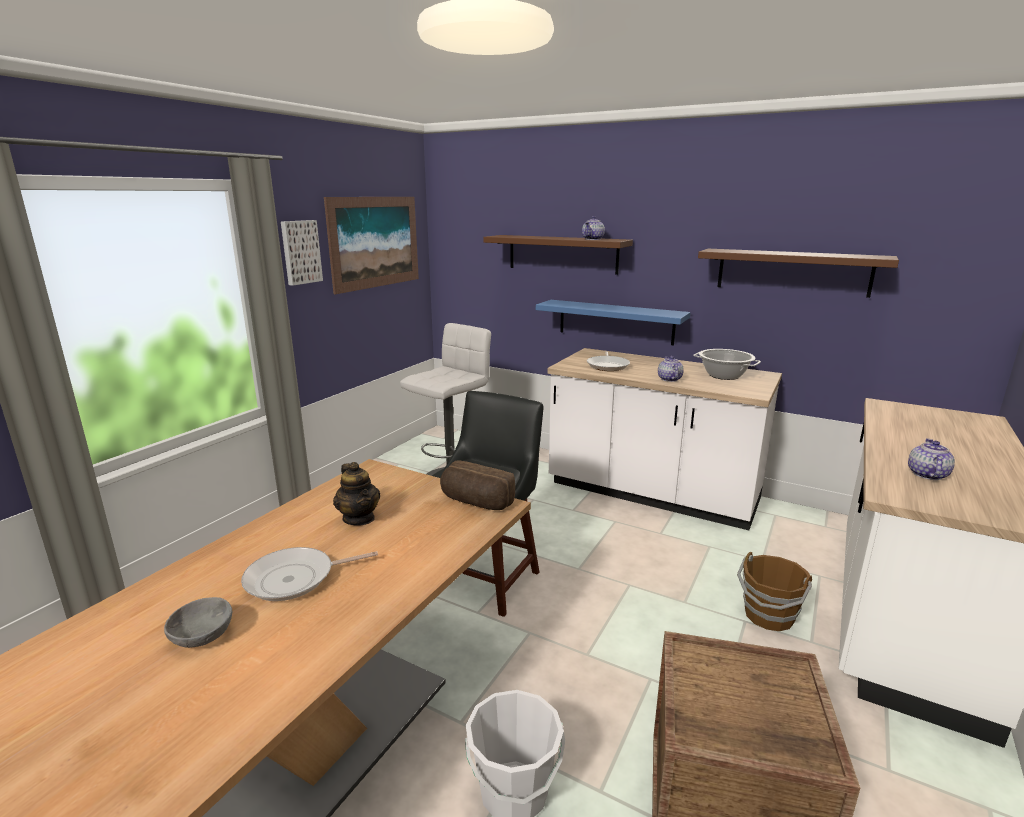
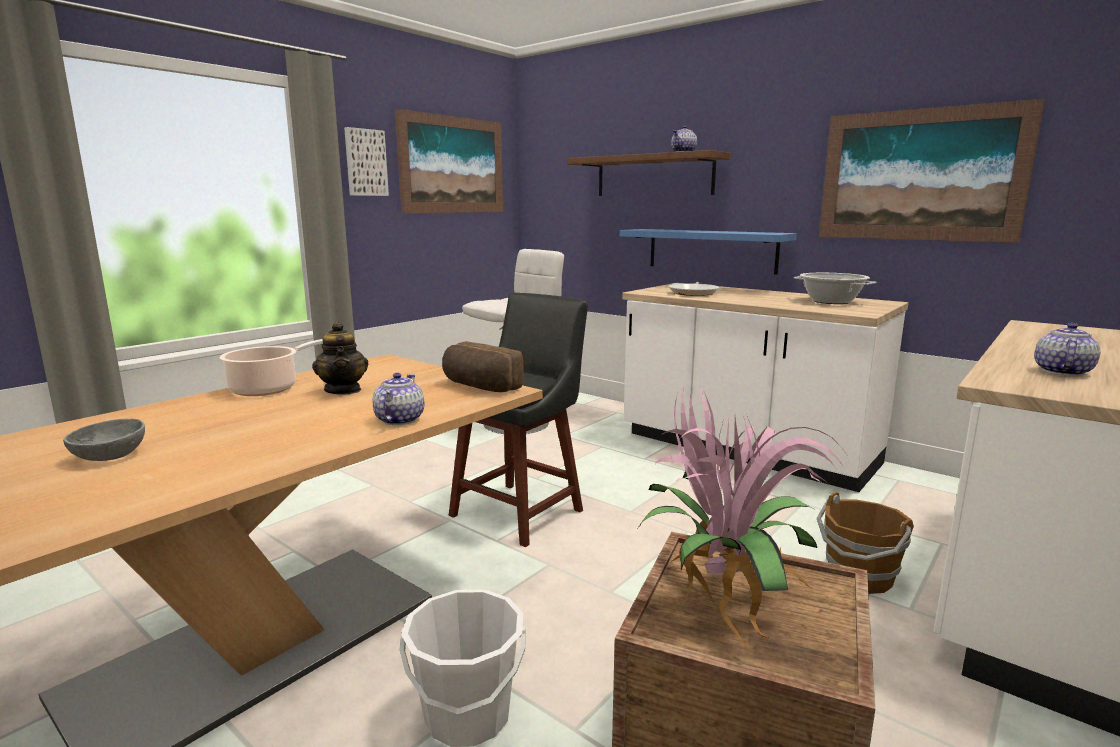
camera: 10 degrees right, 5 degrees down
(288, 521) = (268, 388): none -> cooking pot
(295, 579) = (240, 425): frying pan -> none
(669, 379) = (760, 302): teapot -> teapot (398, 420)
(726, 695) = (725, 598): none -> potted plant
(792, 272) = (919, 175): brown shelf -> picture

